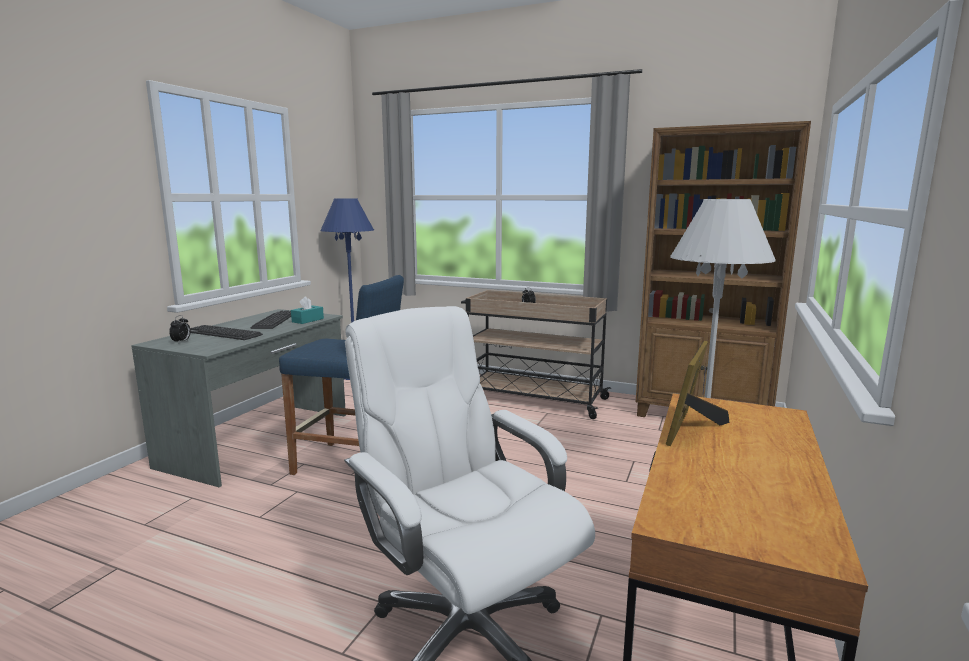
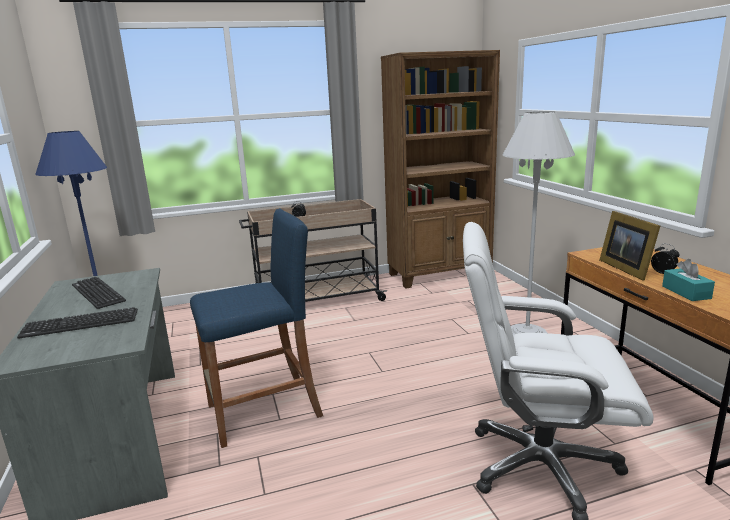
camera: 40 degrees left, 5 degrees up
(181, 342) = (53, 349): alarm clock -> alarm clock (663, 273)
(308, 320) = (138, 282): turquoise tissue box -> turquoise tissue box (686, 292)

